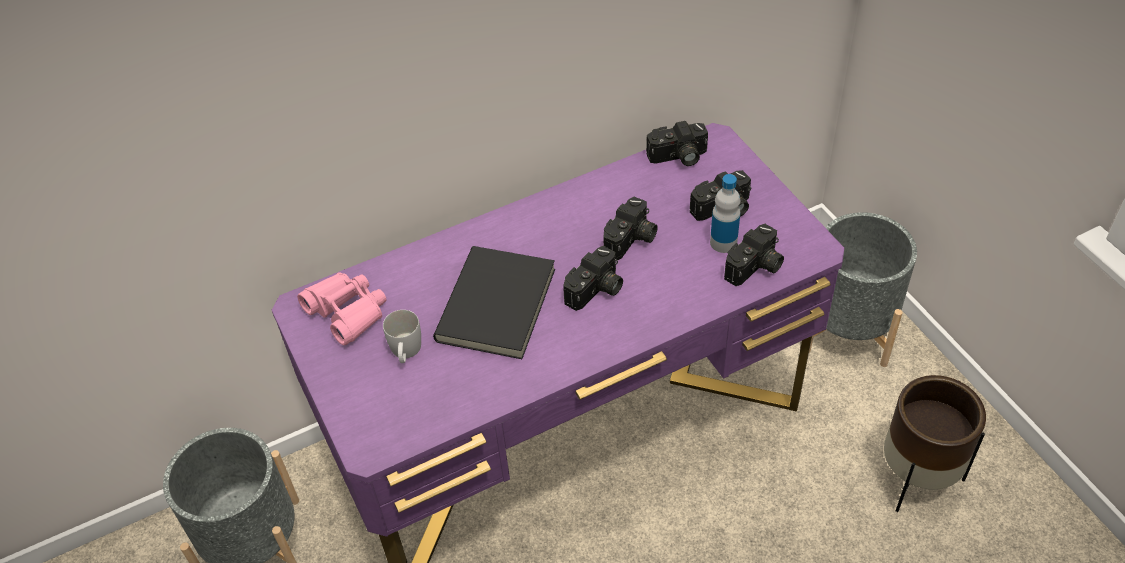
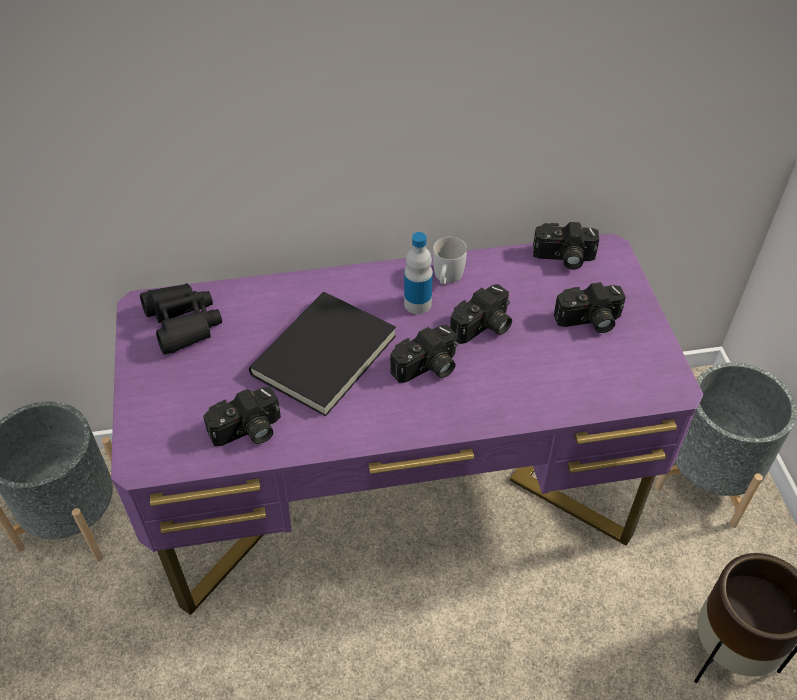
camera: 15 degrees right, 0 degrees up
(347, 312) = (183, 323): pink binoculars -> black binoculars
(405, 352) = (218, 377): white mug -> white mug (447, 278)
(723, 242) = (576, 355): bottle -> bottle (417, 304)
(755, 268) = (600, 390): camera -> camera (247, 432)

